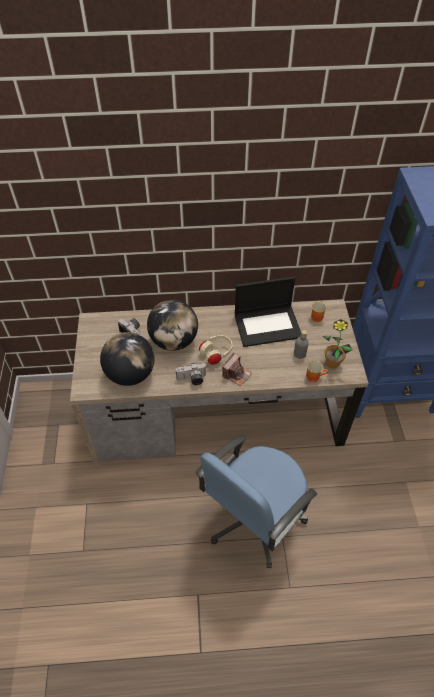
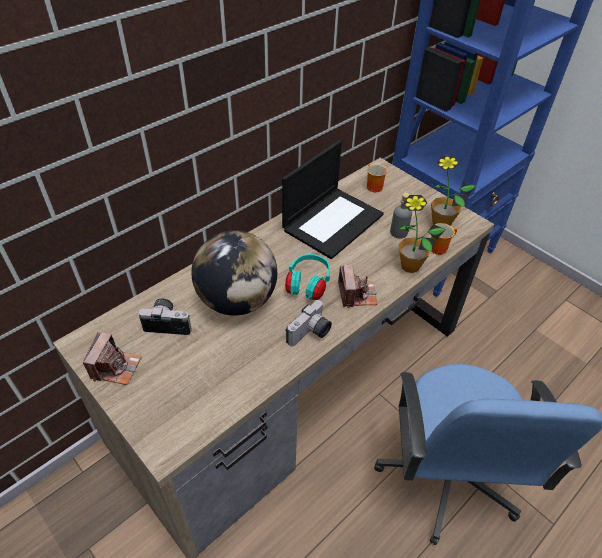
camera: 40 degrees left, 5 degrees down
(94, 341) = (115, 367): none -> camera
(130, 374) = (219, 379): globe -> none
(216, 354) = (308, 286): beige headphones -> turquoise headphones
(283, 376) = (410, 266): none -> potted plant

